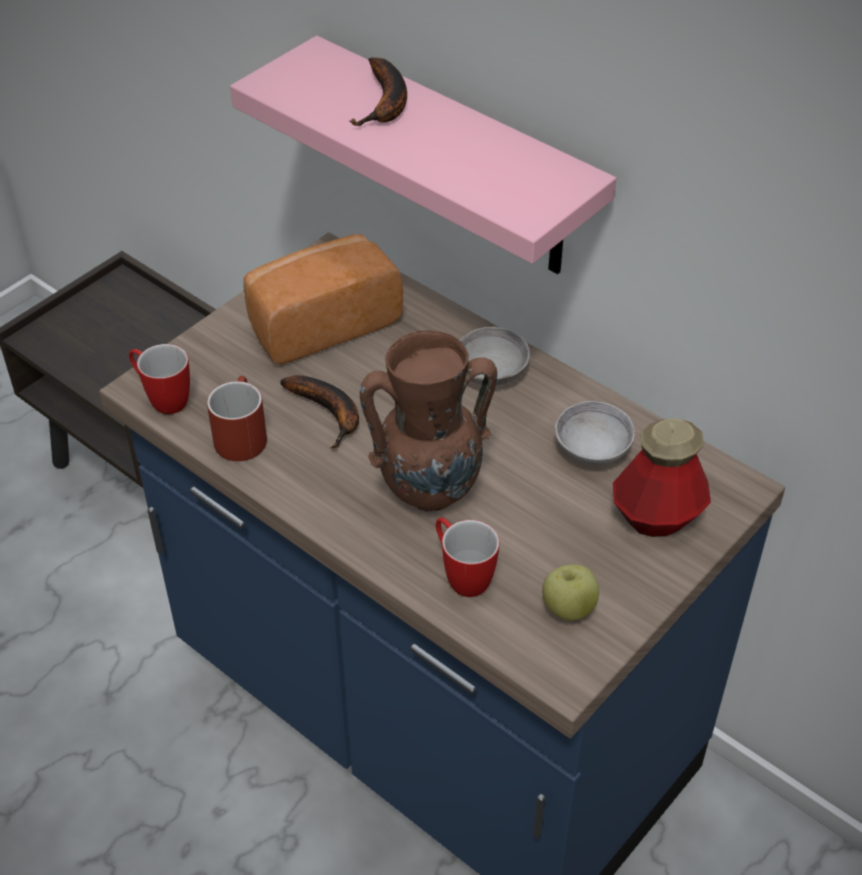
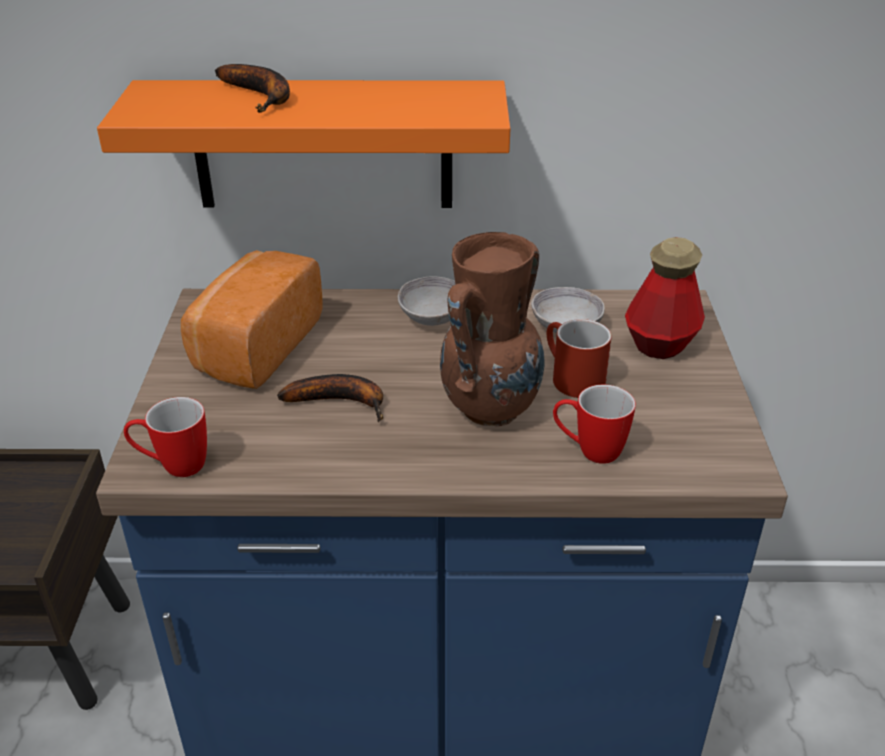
camera: 40 degrees left, 10 degrees down
(240, 434) = (281, 454): red mug -> red mug (569, 378)
(456, 161) = (323, 145): pink shelf -> orange shelf
(568, 608) = (686, 428): apple -> none

